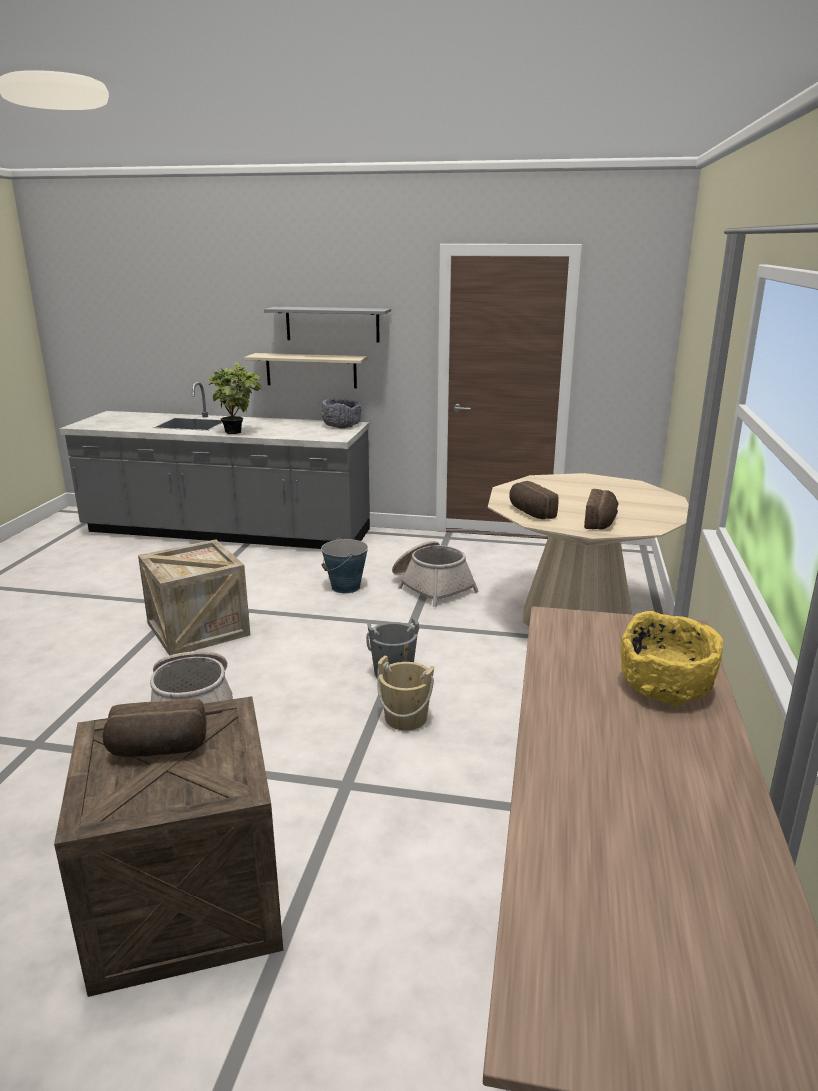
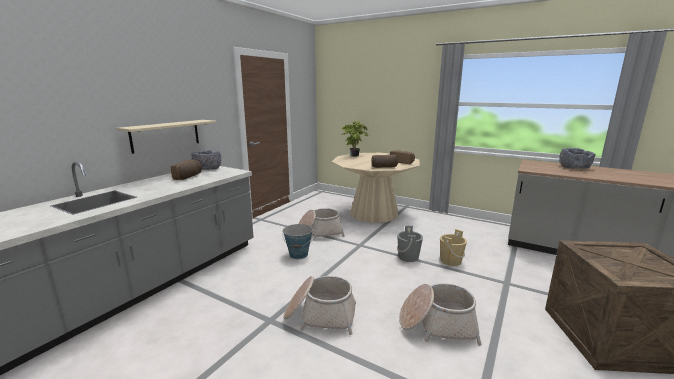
camera: 70 degrees left, 5 degrees down
(158, 750) = (625, 263): bread -> bread (189, 176)
(198, 629) = (320, 315): crate -> basket
(238, 432) = (168, 189): potted plant -> potted plant (354, 155)
(332, 324) = (177, 99): grey shelf -> none
(666, 687) = (574, 167): yellow bowl -> grey bowl

